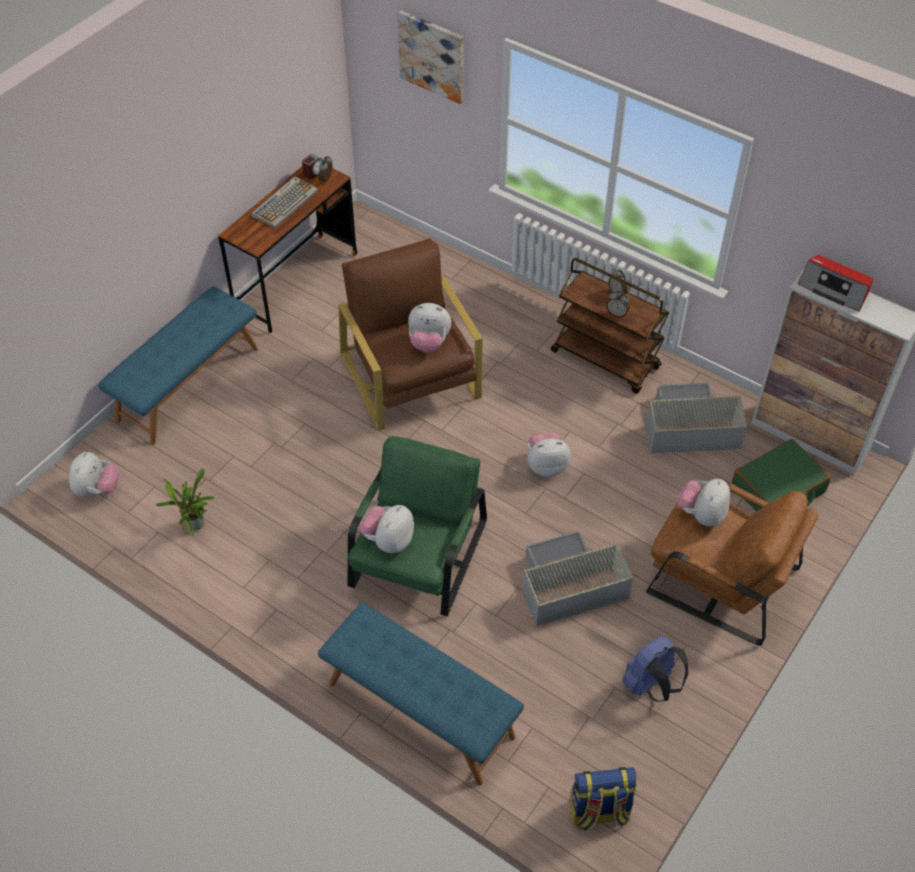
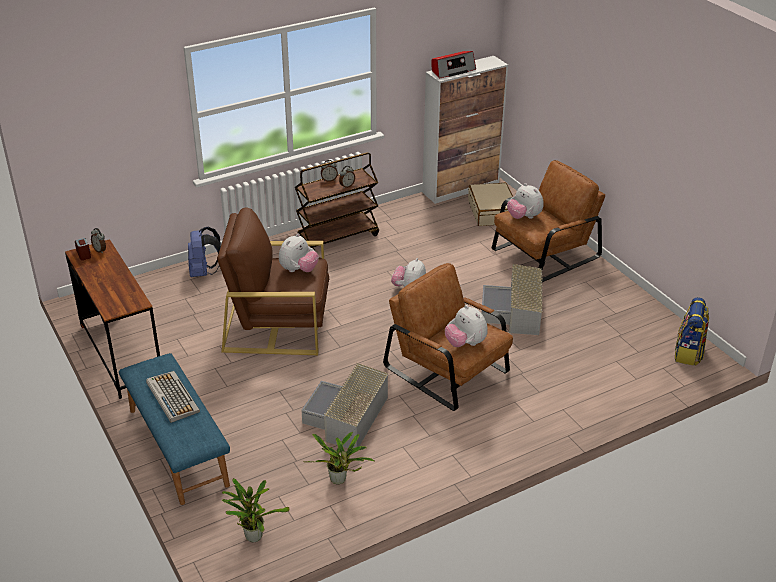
camera: 65 degrees left, 15 degrees down
(97, 489) = (253, 535): plush toy -> potted plant
(284, 203) = (104, 277): keyboard -> keyboard (172, 397)
(417, 556) = (448, 370): green armchair -> brown armchair
(420, 711) = (580, 406): blue bench -> none
(432, 56) = (121, 103): picture -> none
(651, 685) = (607, 304): blue backpack -> blue backpack (204, 272)
(688, 428) = (421, 226): grey storage box -> grey storage box (347, 417)
(778, 490) = (492, 212): green suitcase -> beige suitcase

